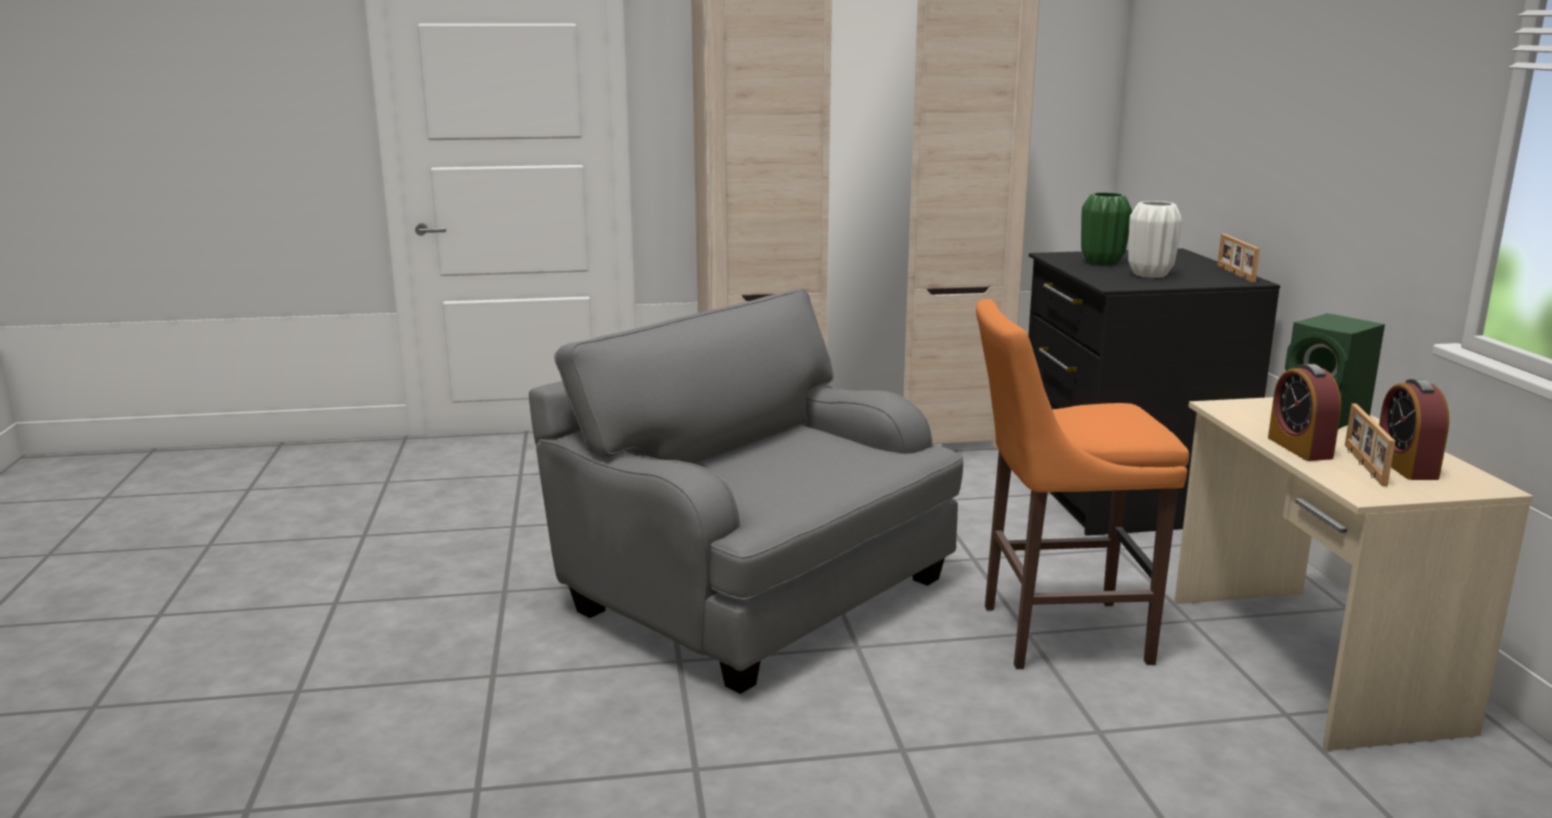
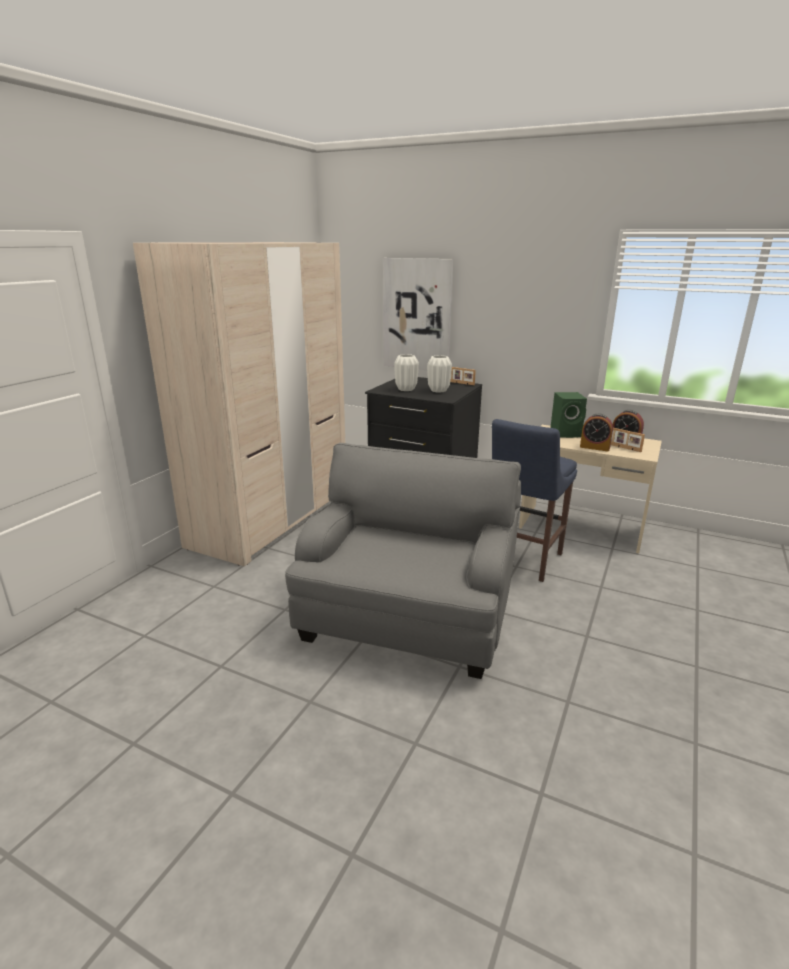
camera: 55 degrees left, 5 degrees up
(754, 591) = (409, 614): grey armchair -> grey armchair turned 120 degrees clockwise
(1055, 634) = (522, 561): orange stool -> blue stool
(1101, 263) = (405, 389): green vase -> white vase
(1219, 125) = (417, 315): none -> picture

